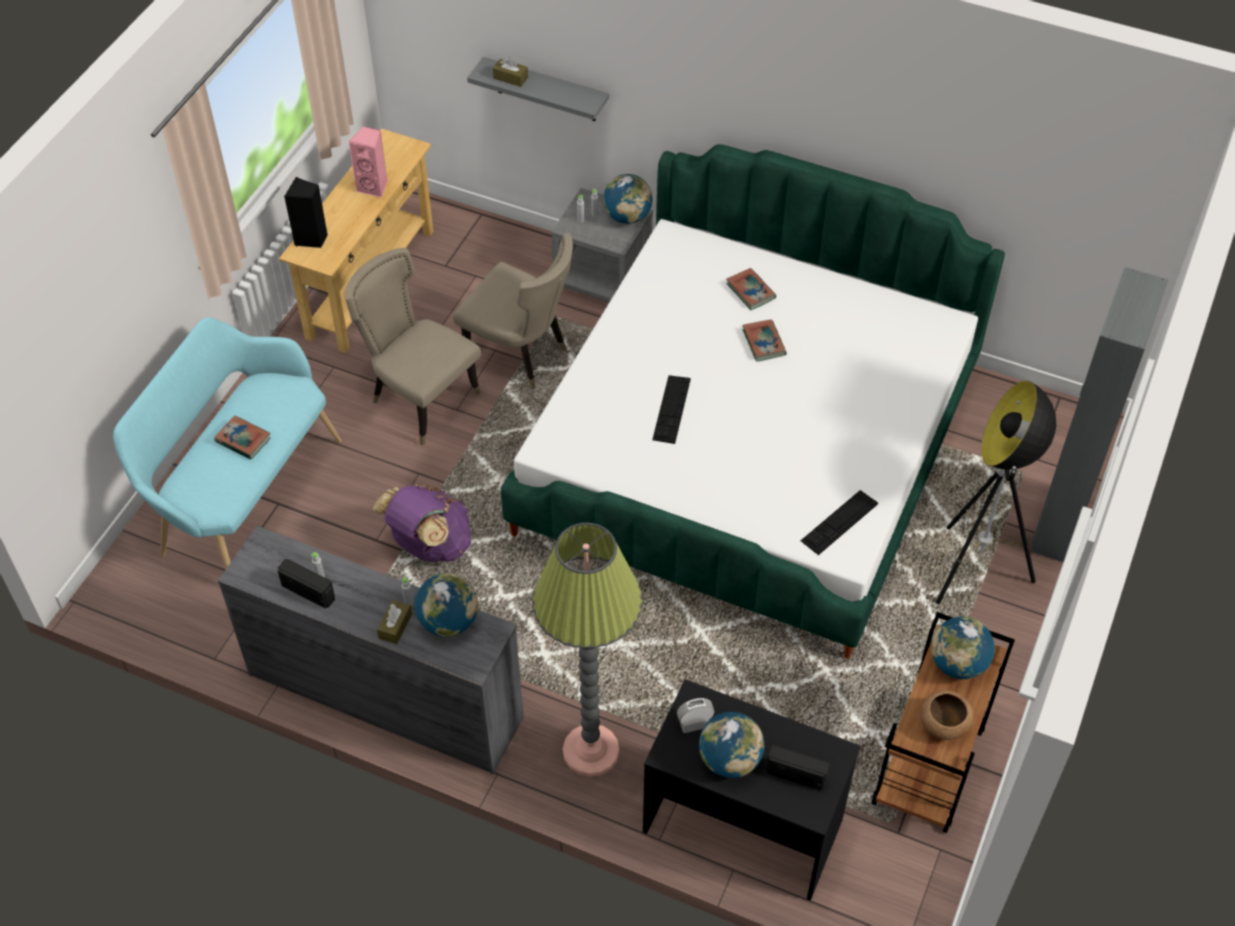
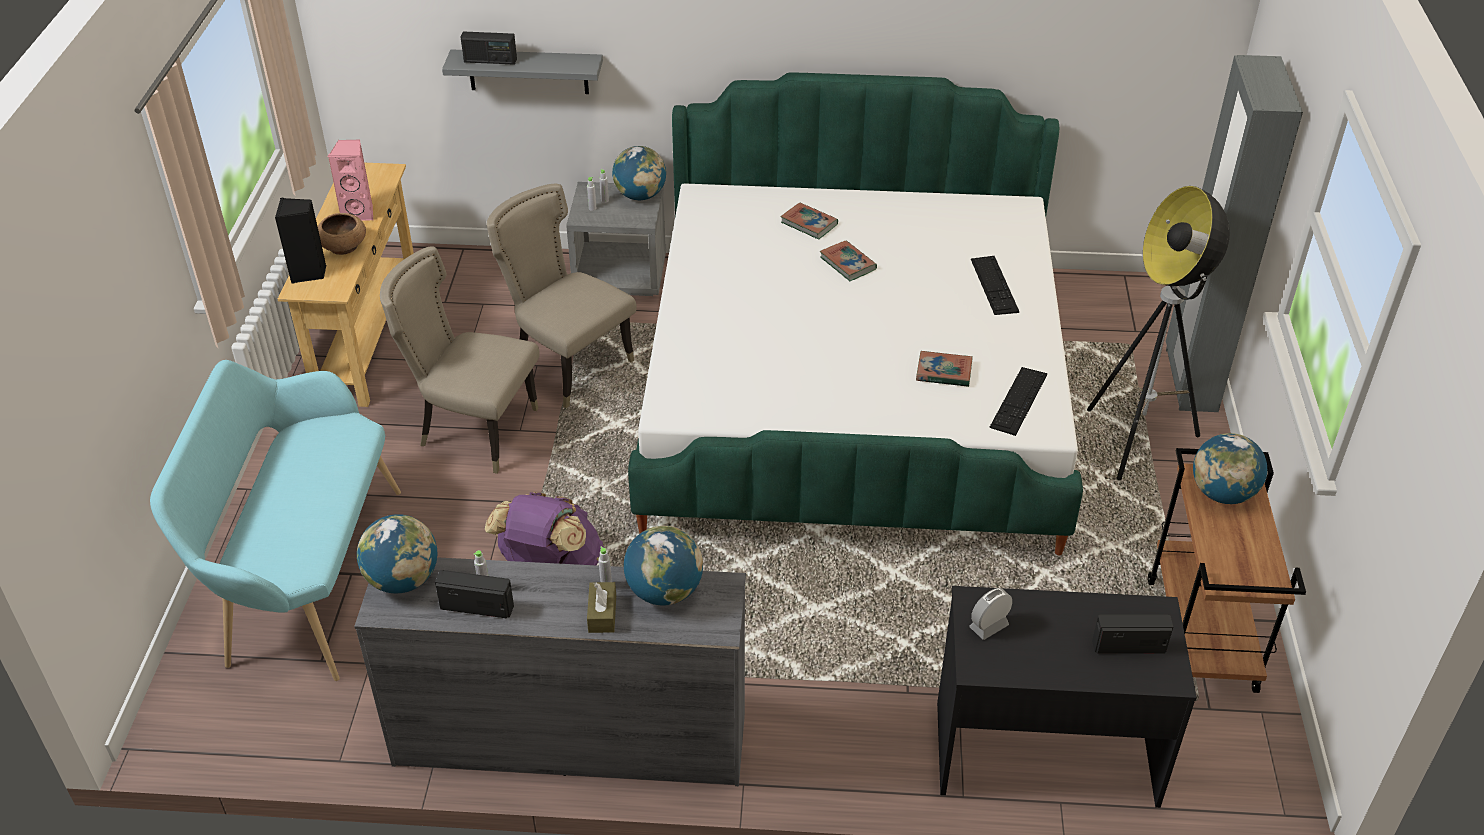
camera: 20 degrees left, 10 degrees down
(243, 440) = (304, 492): book -> book (943, 372)
(510, 78) = (490, 60): brown tissue box -> radio
(521, 356) = (568, 365): beige chair -> beige chair turned 150 degrees counterclockwise
(591, 751) = (838, 727): floor lamp -> none
(671, 409) = (786, 342): keyboard -> keyboard (994, 285)
(730, 760) = (1049, 652): globe -> globe (403, 580)
(944, 724) = (1246, 553): brown bowl -> brown bowl (344, 247)

